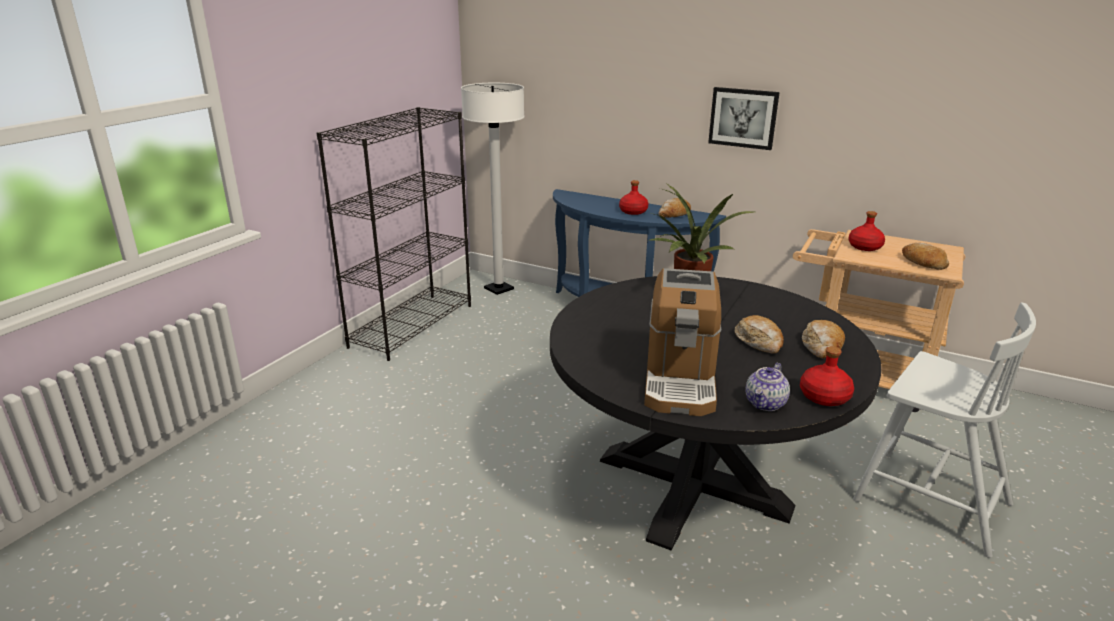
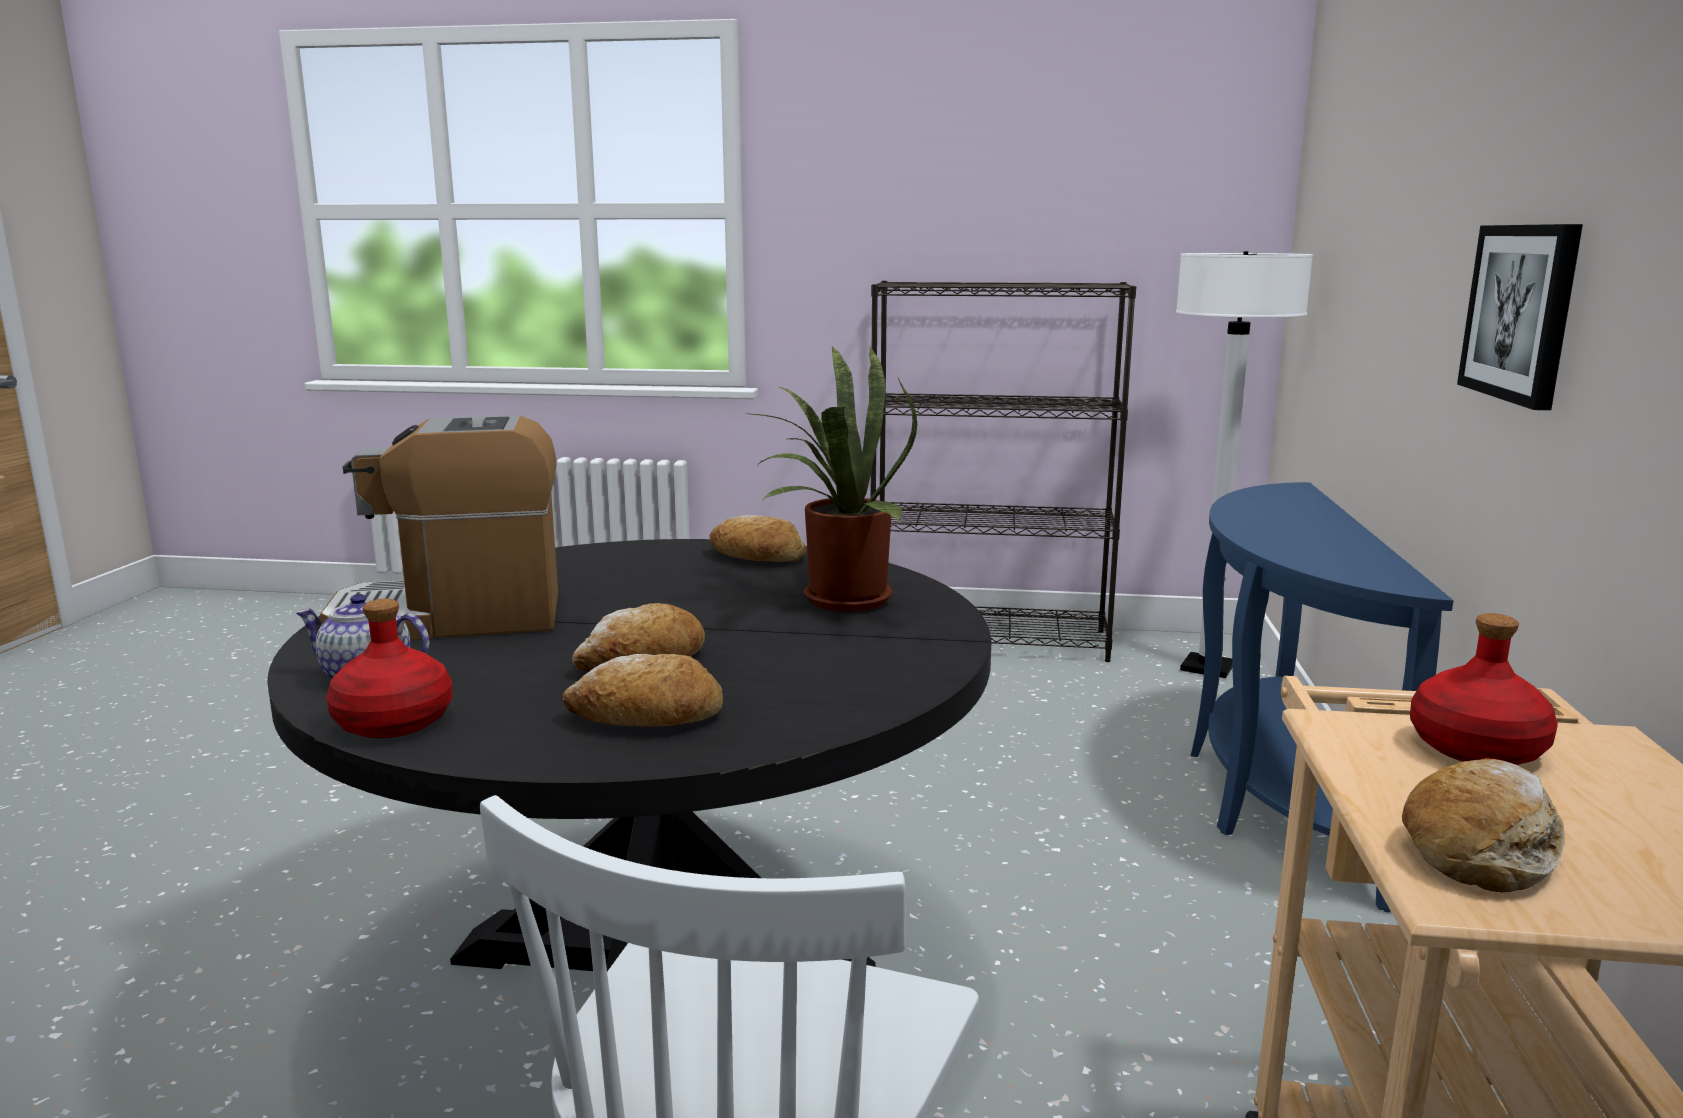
camera: 70 degrees right, 10 degrees down
(633, 212) = (1285, 532): red bottle -> none
(674, 214) = (1340, 559): bread -> bread (756, 557)

